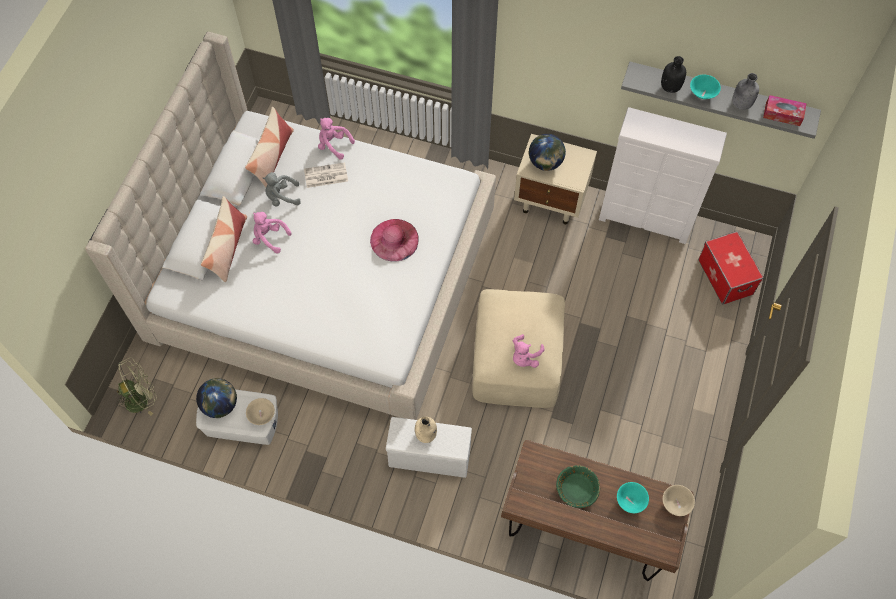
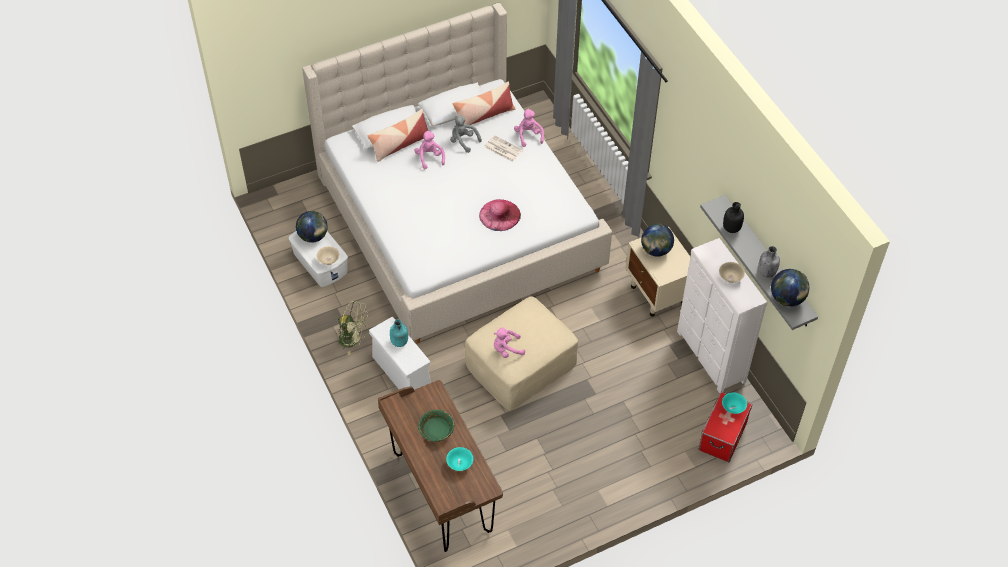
camera: 45 degrees right, 10 degrees down
(141, 398) = (283, 205): green fan -> green fan (353, 340)
(426, 435) = (399, 342): beige bottle -> turquoise bottle
(676, 503) = (484, 489): beige bowl -> beige bowl (730, 277)
(702, 93) = (748, 247): turquoise bowl -> turquoise bowl (733, 407)
(782, 114) = (787, 299): tissue box -> globe

